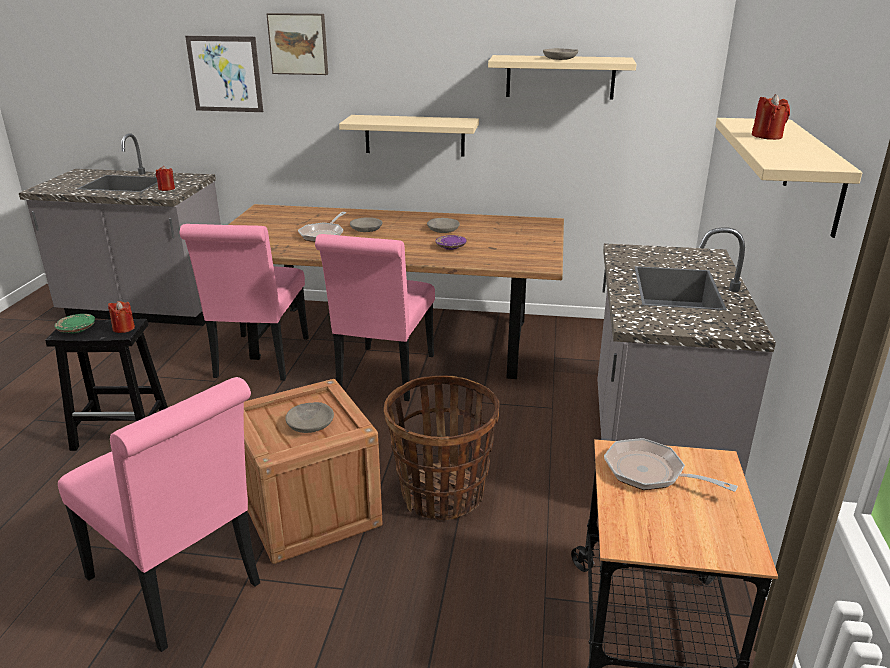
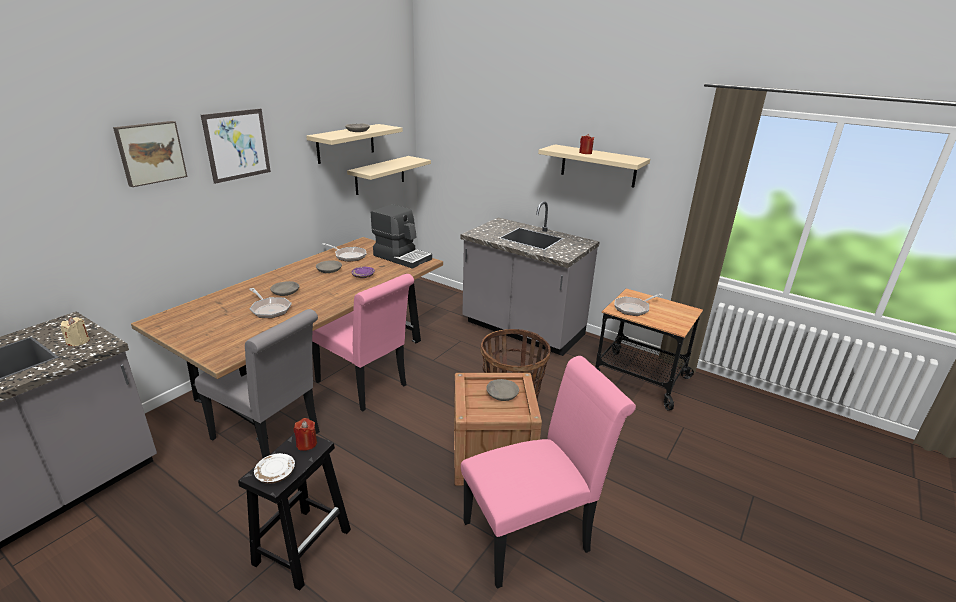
camera: 65 degrees left, 0 degrees up
(76, 329) = (276, 474): green plate -> white plate
(166, 189) = (78, 341): red candle -> beige candle
(225, 74) = (68, 200): picture -> picture (237, 145)
(260, 361) = (271, 438): pink chair -> grey chair
(414, 135) = (262, 209): beige shelf -> beige shelf (380, 175)
(494, 227) = (348, 256): none -> frying pan
(535, 250) = (402, 257): none -> coffee machine

